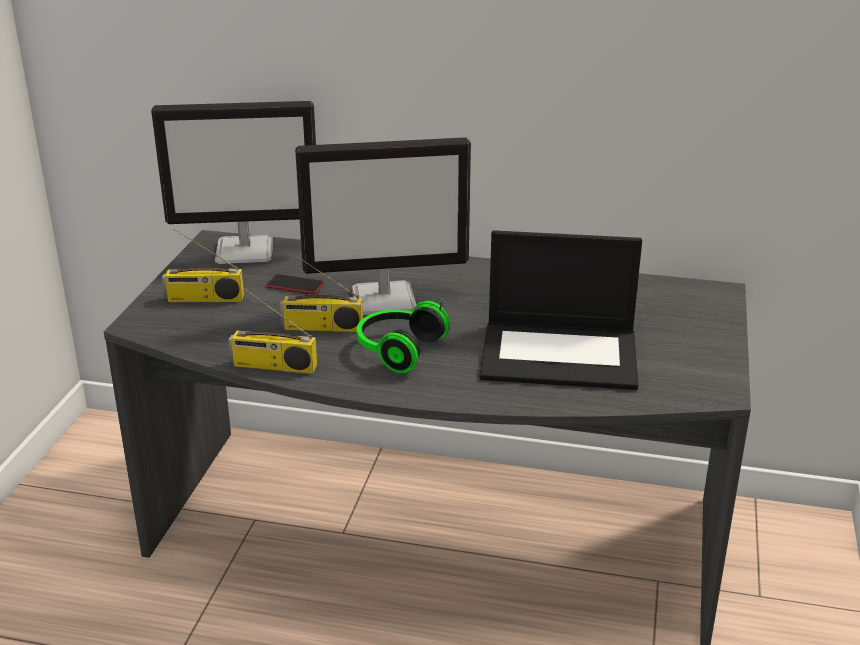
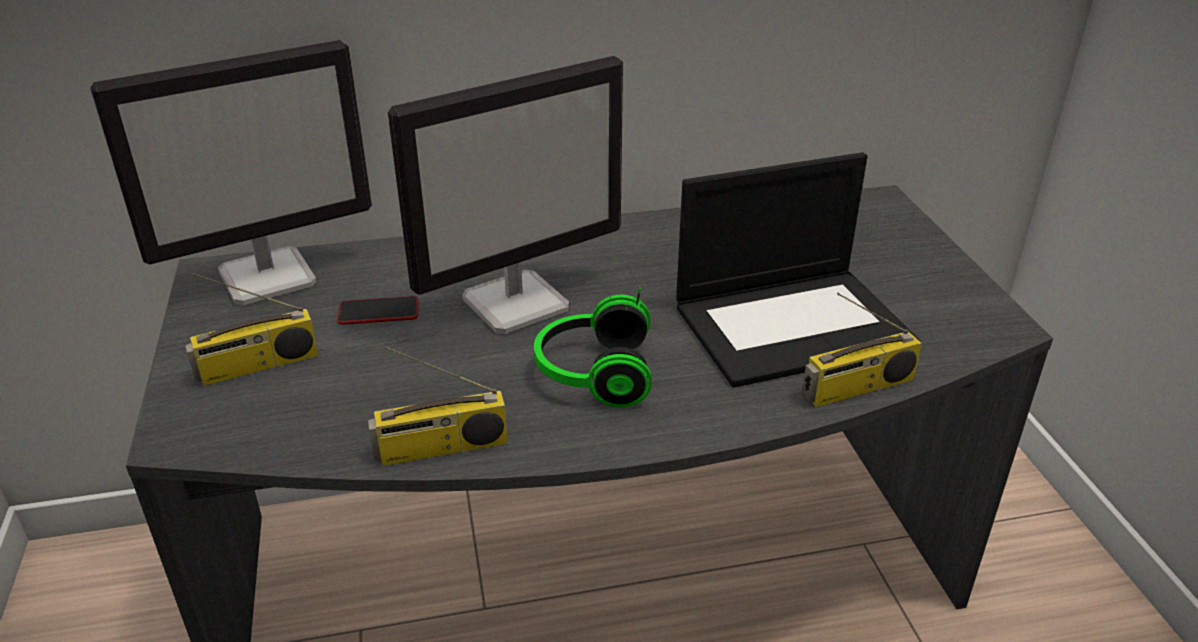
camera: 25 degrees left, 5 degrees up
(321, 327) = (464, 367): radio -> radio (857, 388)

